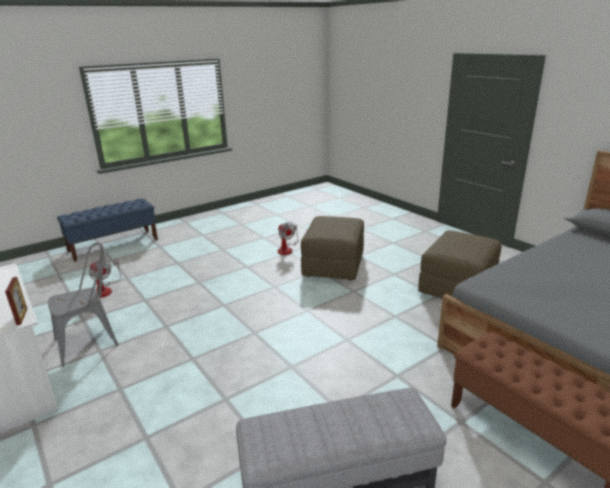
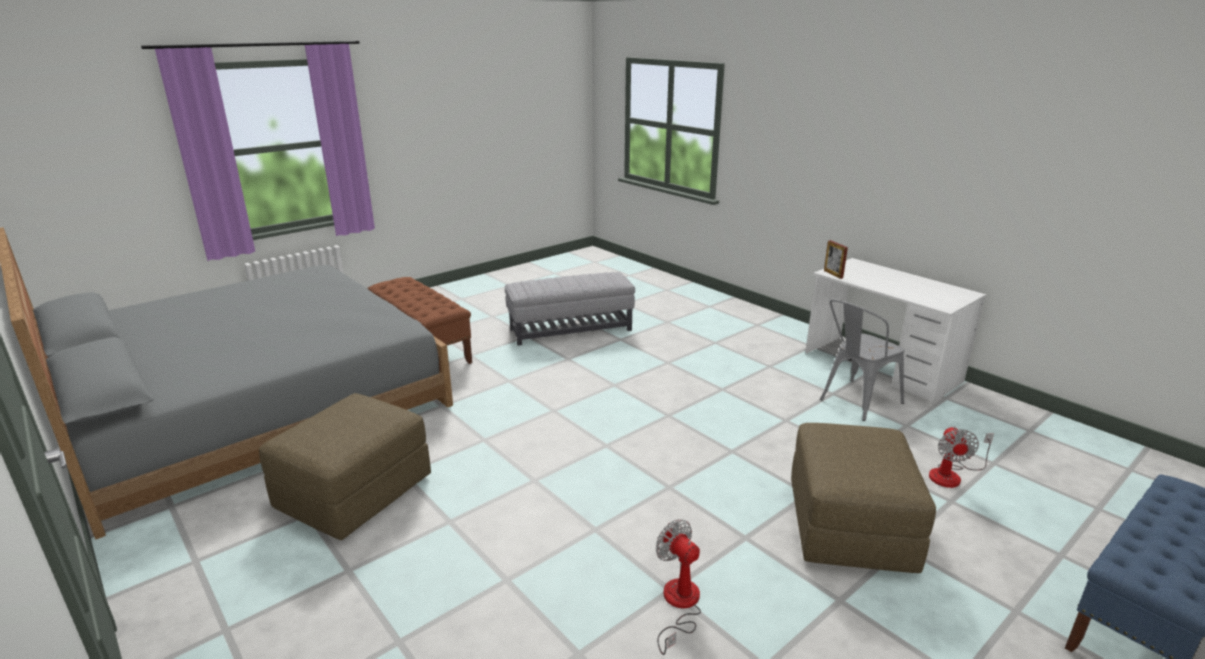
camera: 175 degrees right, 0 degrees up
(105, 289) = (951, 475): fan -> fan turned 120 degrees counterclockwise
(333, 265) = (564, 545): brown ottoman -> brown ottoman (849, 527)

